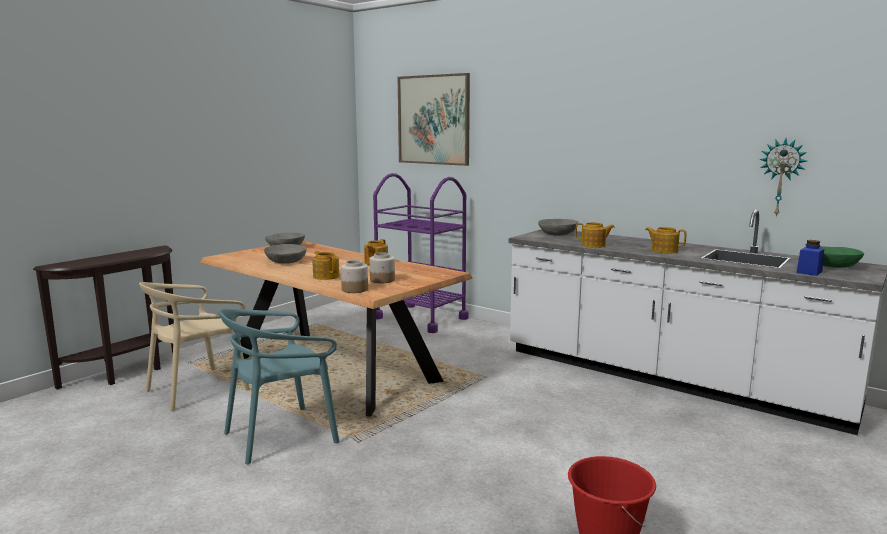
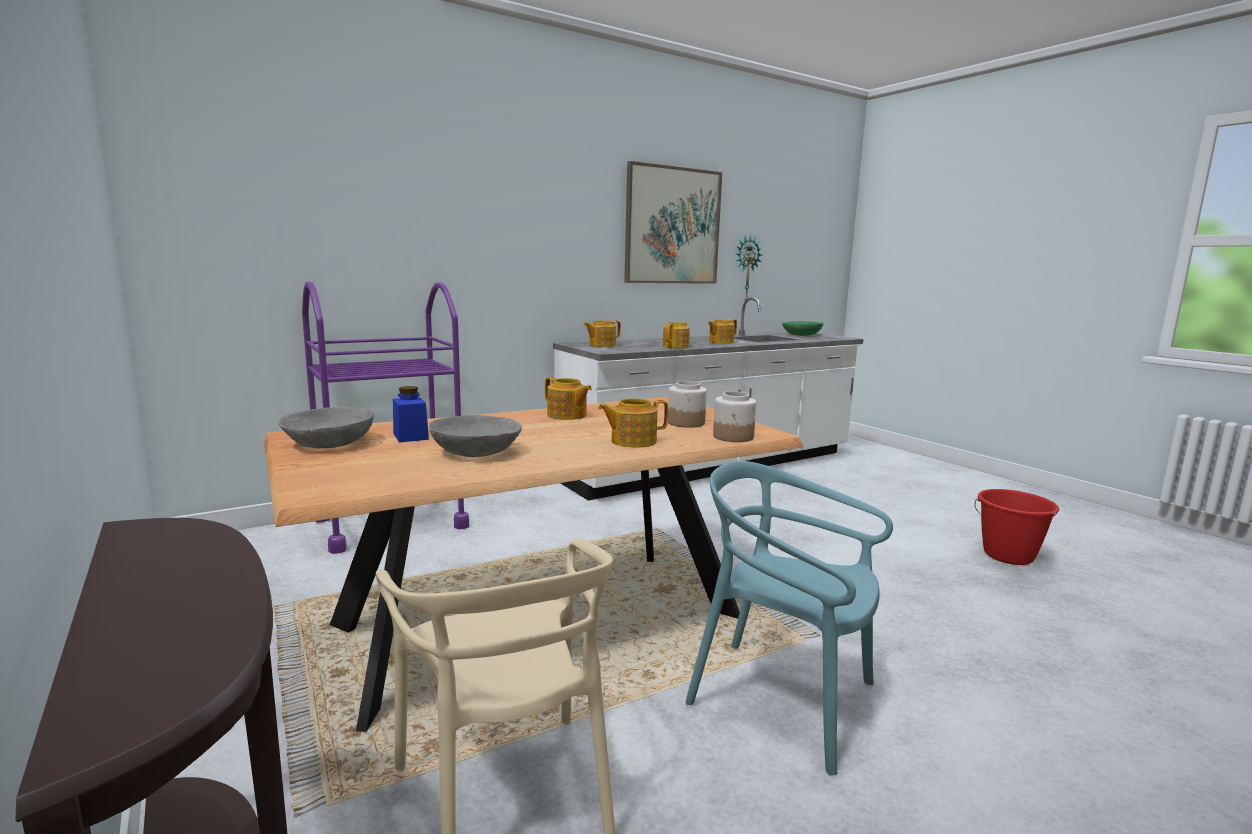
camera: 70 degrees left, 0 degrees up
(281, 435) = (782, 698): turquoise chair -> turquoise chair turned 135 degrees clockwise
(433, 120) = (344, 188): picture -> picture (672, 226)
(557, 234) = (601, 345): grey bowl -> teapot
(809, 272) = (821, 339): blue jar -> blue jar (410, 436)

